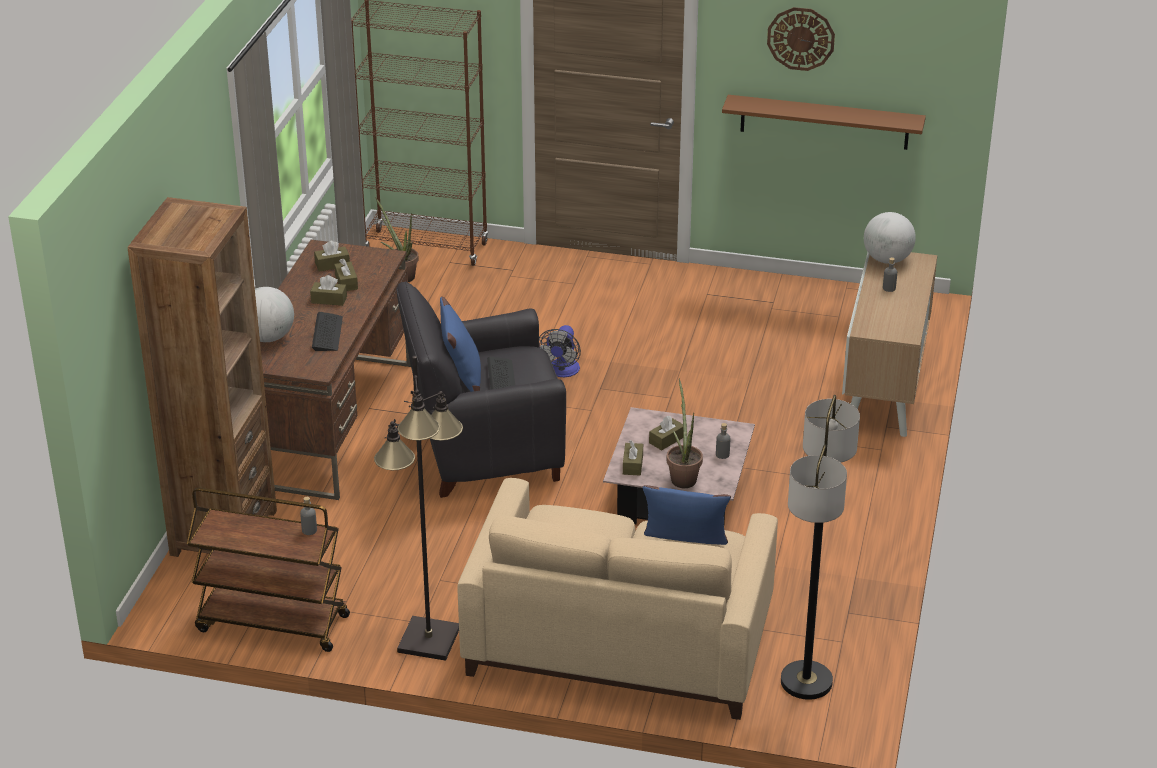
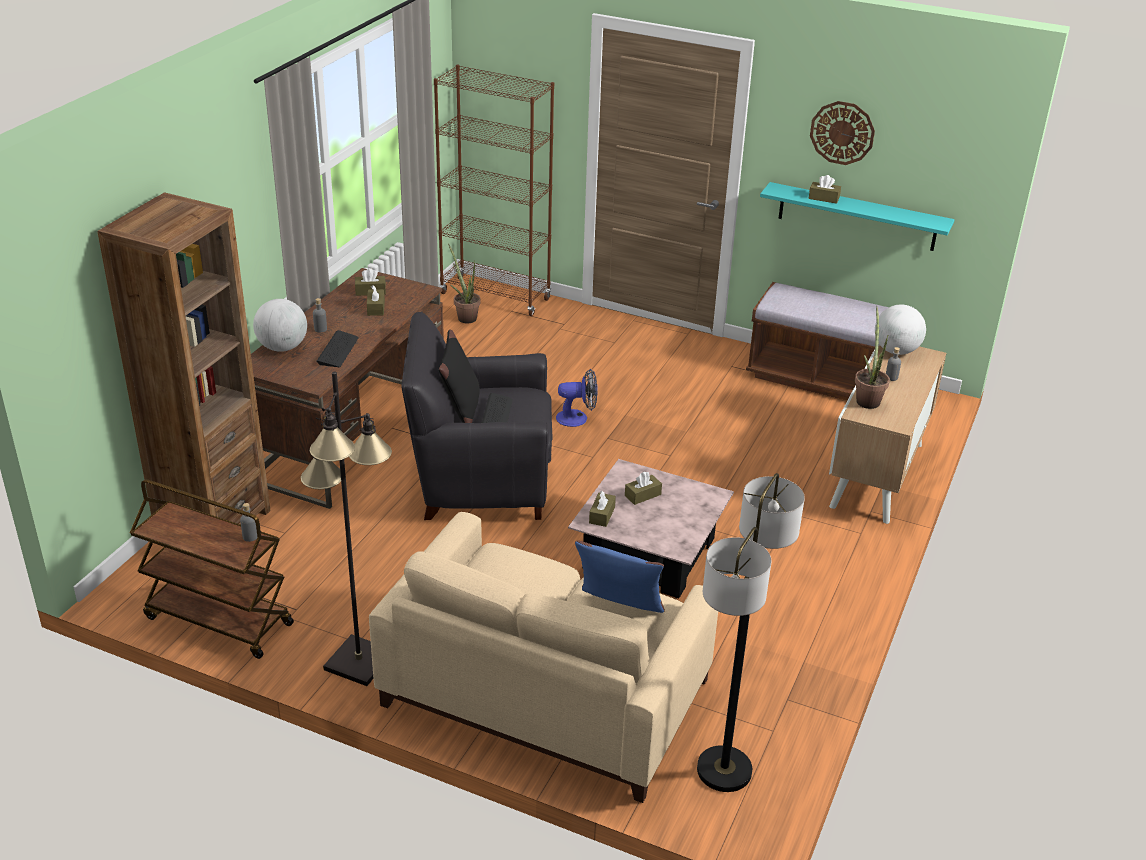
camera: 10 degrees right, 0 degrees up
(329, 300) = (353, 321): brown tissue box -> brown tissue box (824, 198)
(462, 379) = (461, 411): blue pillow -> black pillow
(562, 371) = (577, 418): fan -> fan turned 120 degrees counterclockwise
(682, 477) = (647, 534): potted plant -> potted plant (867, 399)
(722, 454) = (693, 517): grey bottle -> grey bottle (320, 329)
(801, 296) = (818, 378): none -> brown bench
(824, 122) = (857, 217): brown shelf -> turquoise shelf

